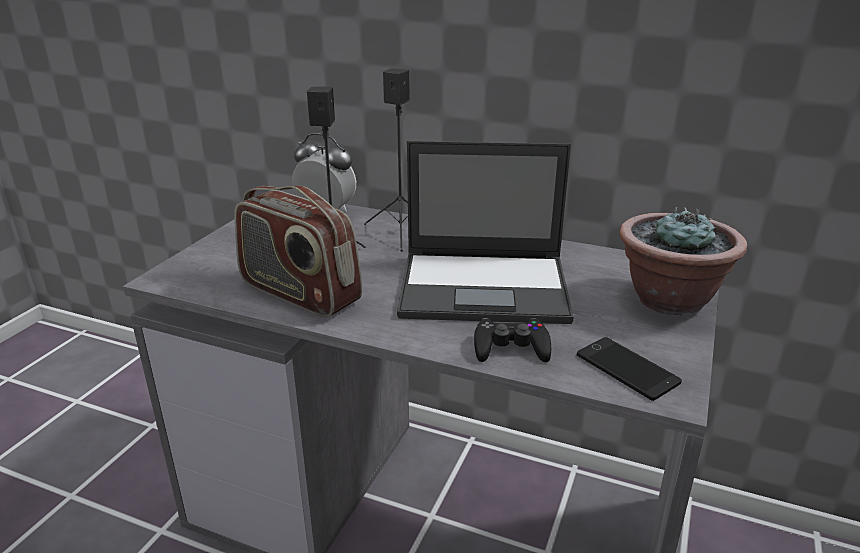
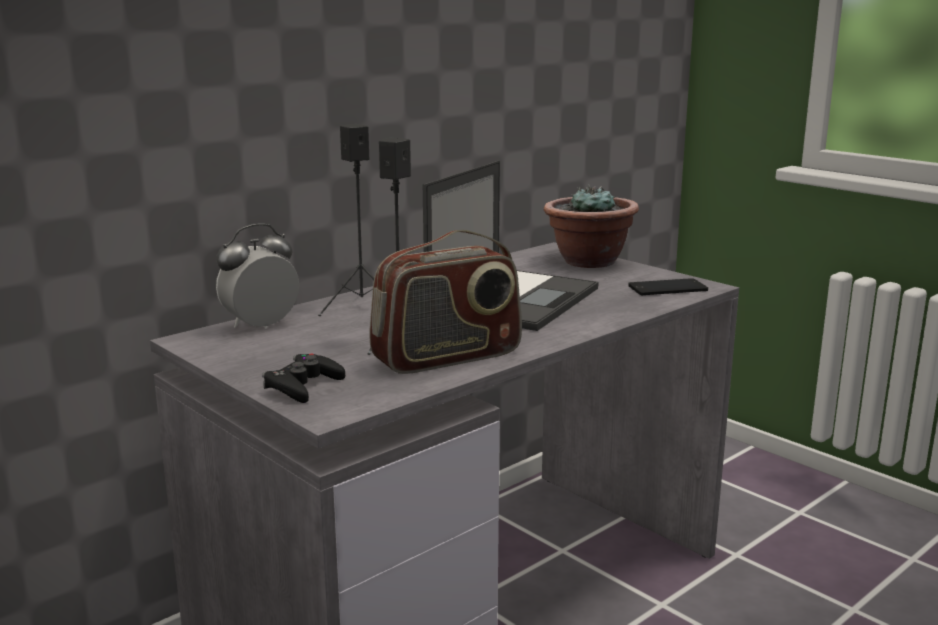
camera: 65 degrees left, 10 degrees down
(511, 347) = (616, 308): black game controller -> black game controller (303, 386)

